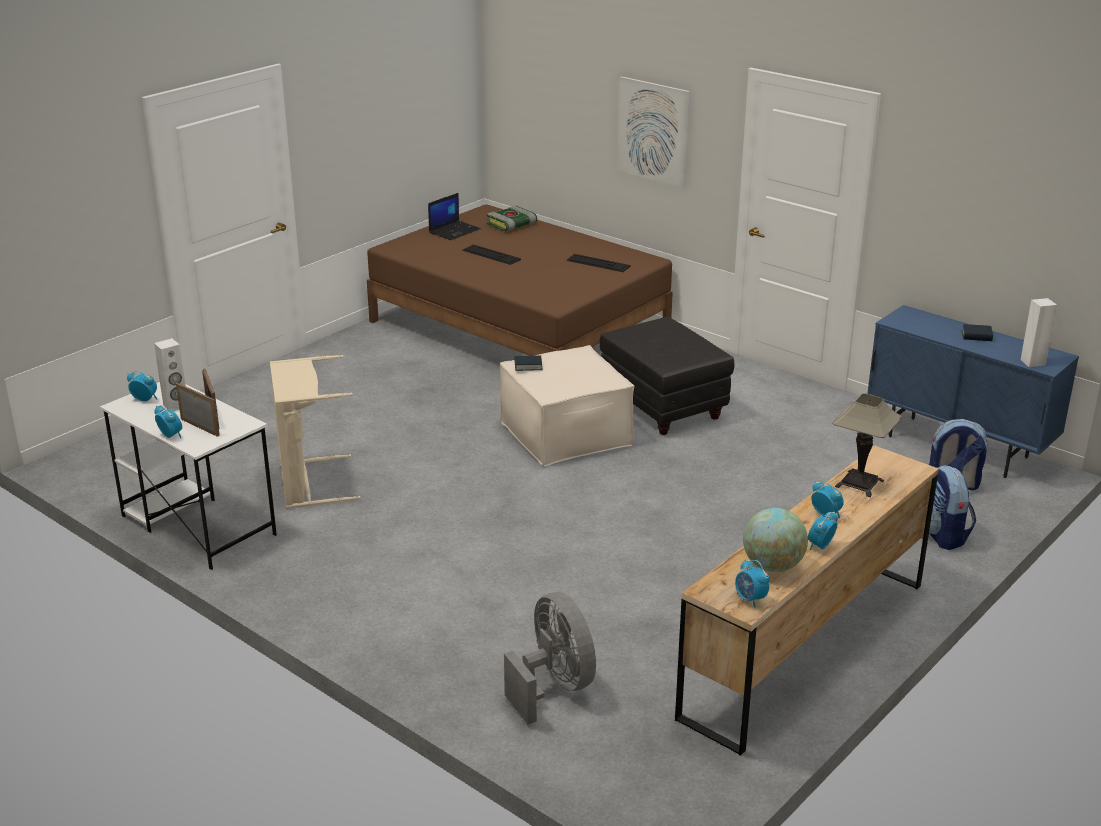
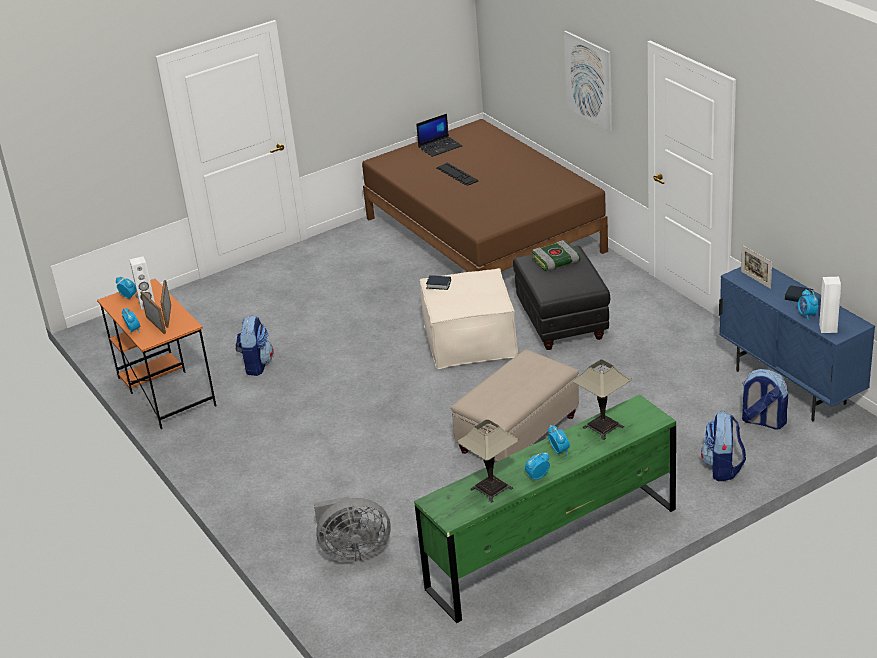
camera: 20 degrees right, 5 degrees up
(197, 525) = (165, 391): white desk -> orange desk
(307, 483) = (256, 365): beige laundry basket -> backpack
(511, 225) = (490, 143): book -> book (555, 262)
(554, 687) = (353, 552): grey fan -> grey fan turned 90 degrees clockwise
(598, 263) = (540, 189): keyboard -> none
(683, 526) = (517, 434): none -> beige ottoman
(750, 599) = (458, 512): alarm clock -> alarm clock (807, 314)
(772, 566) = (491, 488): globe -> table lamp
(805, 648) = (552, 548): brown dresser -> green dresser
(917, 323) = (755, 279): none -> picture frame

